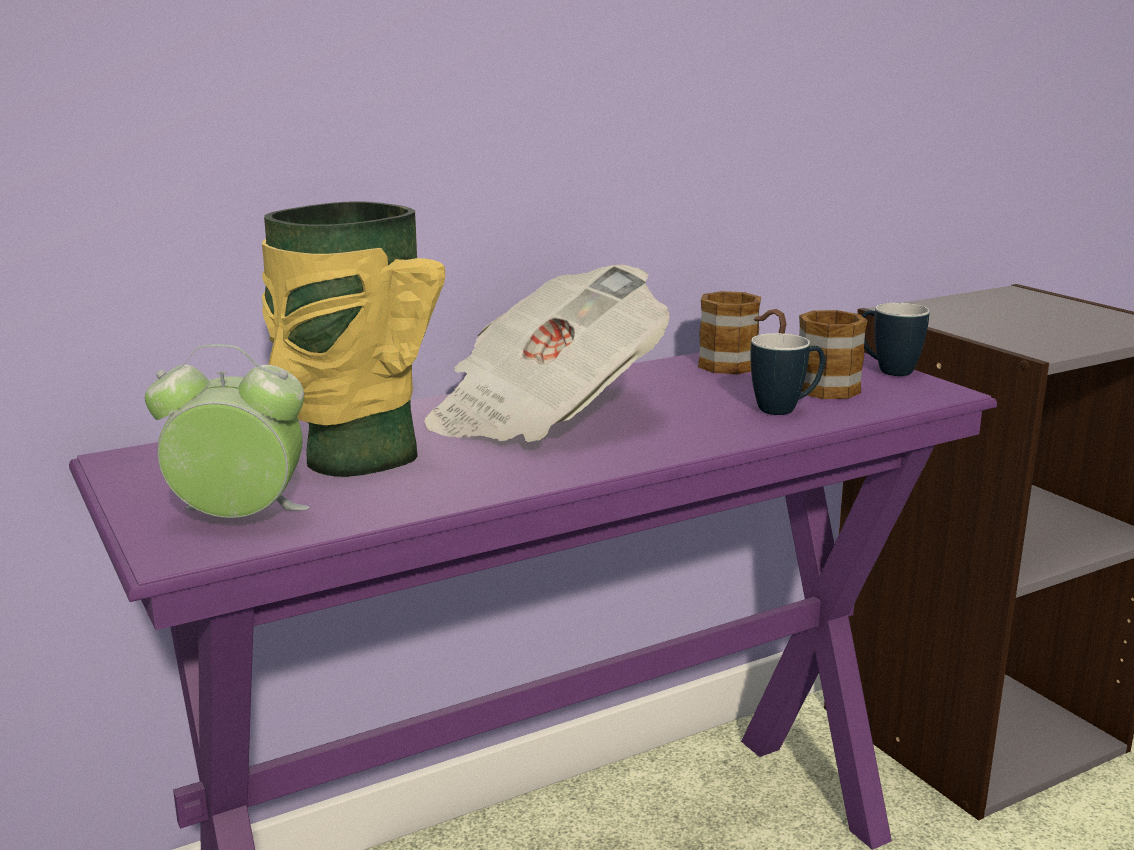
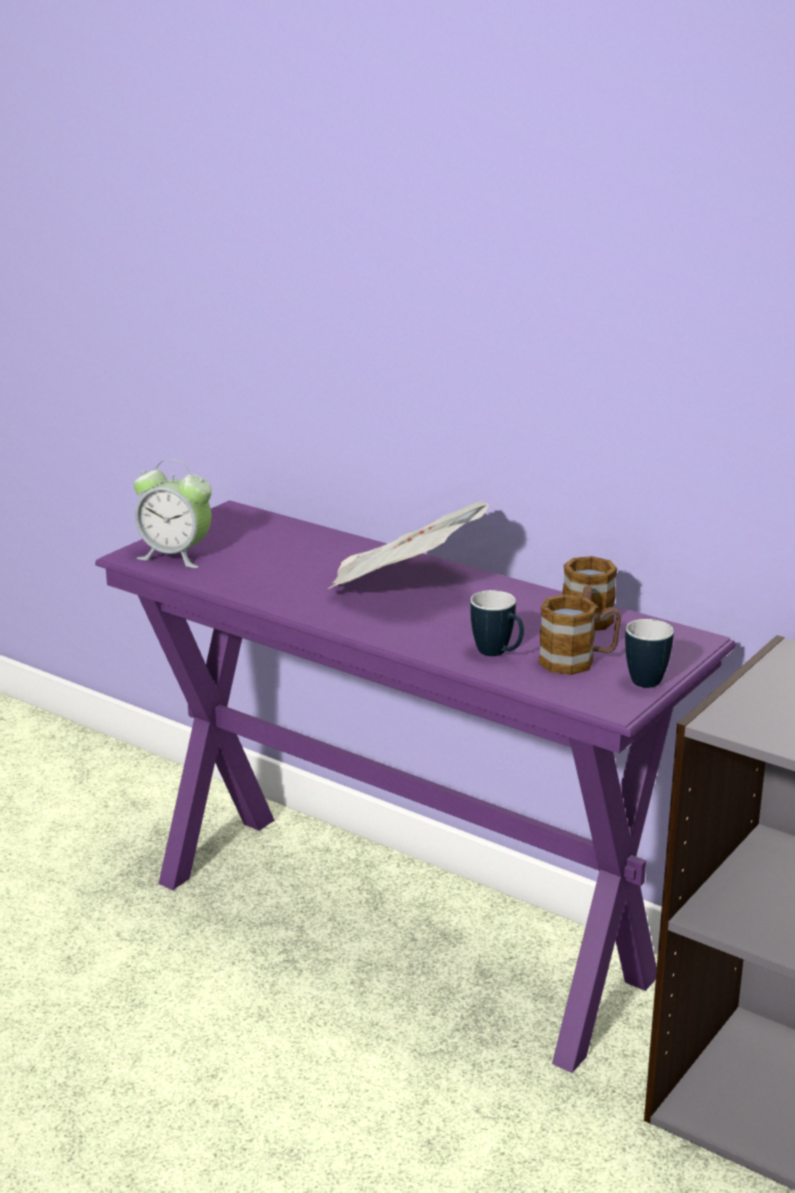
camera: 65 degrees right, 5 degrees up
(239, 521) = (175, 556): alarm clock -> alarm clock turned 135 degrees clockwise
(354, 458) = (280, 557): vase -> none

